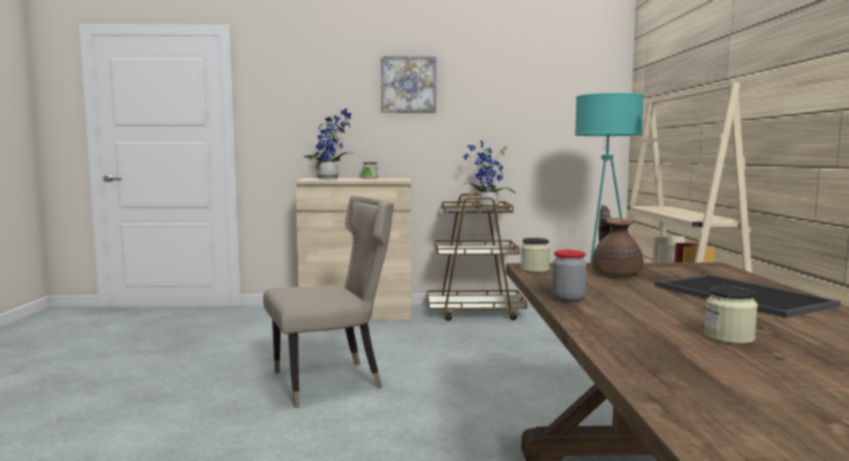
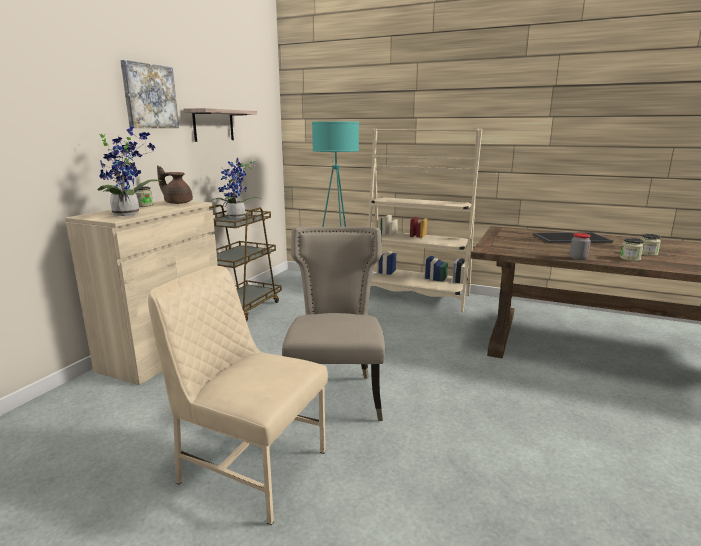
camera: 65 degrees left, 10 degrees up
(203, 375) = (250, 467): none -> beige chair
(492, 110) = (213, 125): none -> shelf
(534, 269) = (497, 250): jar -> jar (630, 258)
(615, 273) = (515, 242): brown teapot -> brown teapot (177, 203)

